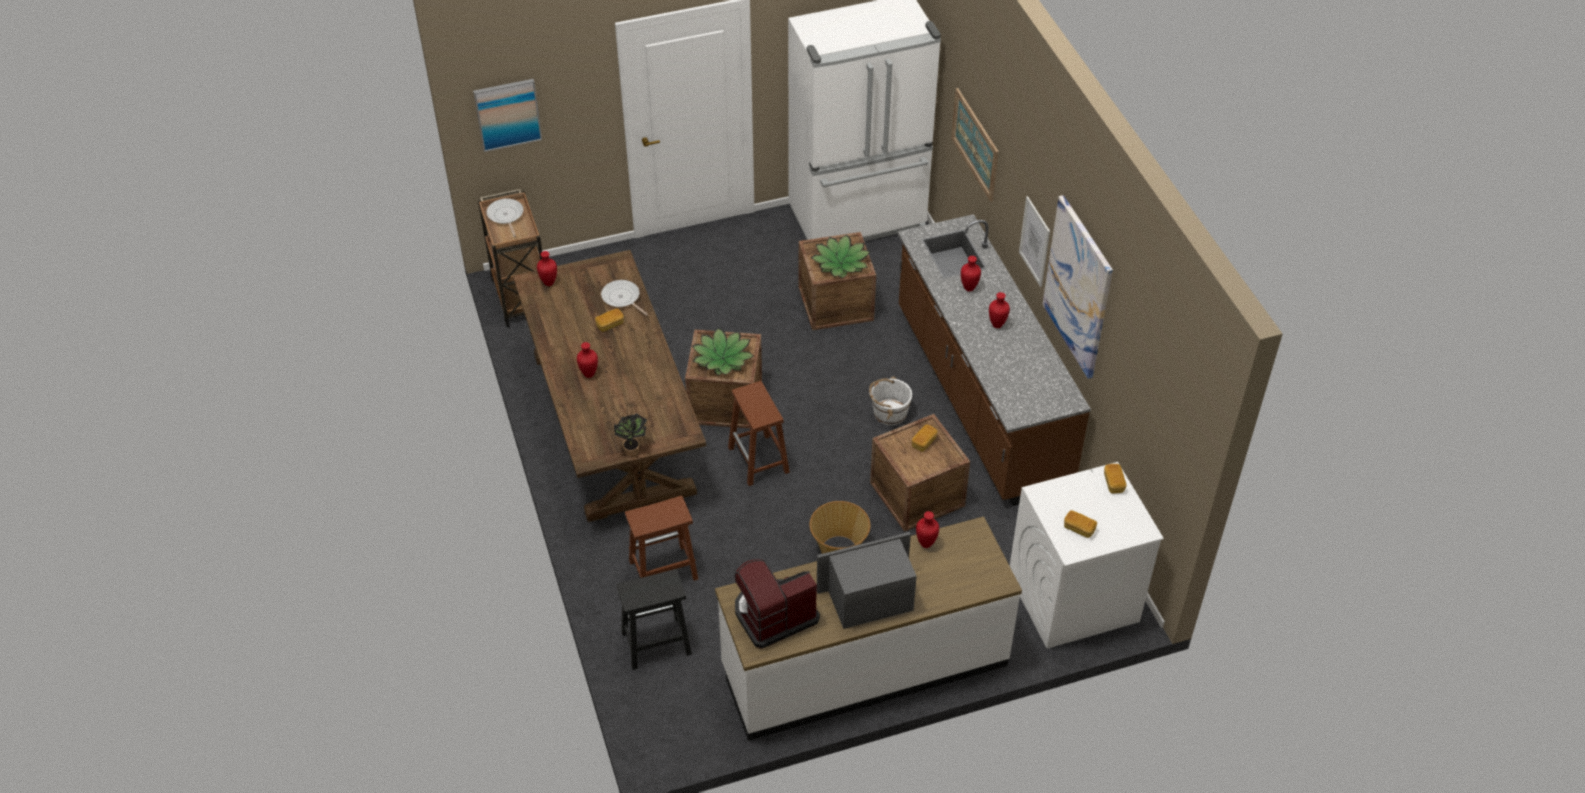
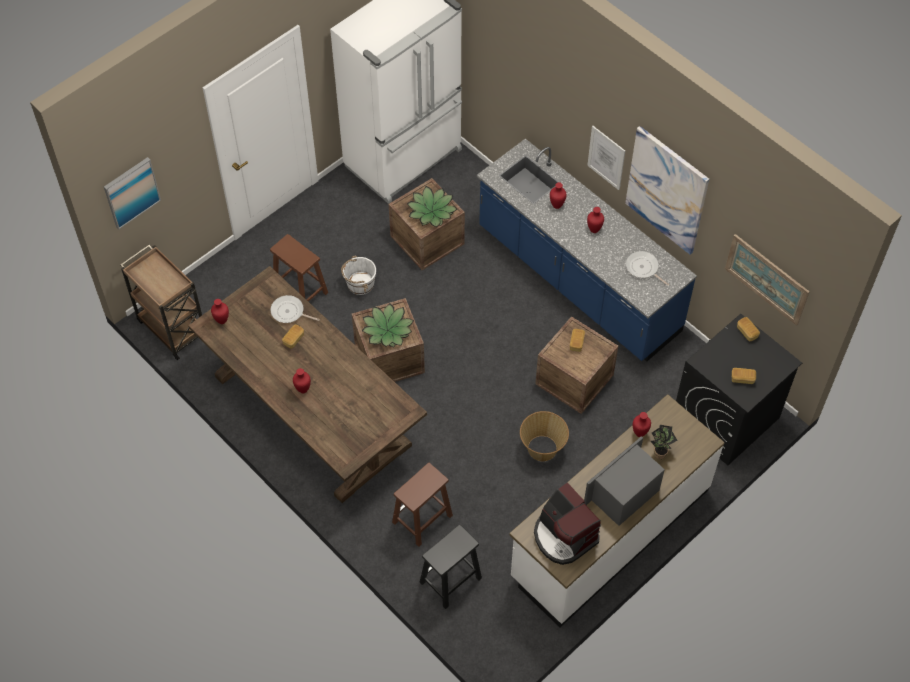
camera: 25 degrees left, 10 degrees up
(506, 216) = (151, 273): frying pan -> frying pan (643, 268)
(632, 449) = (375, 441): potted plant -> potted plant (659, 452)
(759, 460) = (443, 398): brown stool -> brown stool (301, 292)
(774, 615) = (564, 536): coffee machine -> coffee machine turned 75 degrees counterclockwise
(889, 413) = (518, 319): white bucket -> white bucket (360, 284)
(975, 144) = (516, 86): picture -> picture (766, 279)
(979, 398) = (577, 281): brown counter -> blue counter
(1072, 598) = (725, 418): white washing machine -> black washing machine

